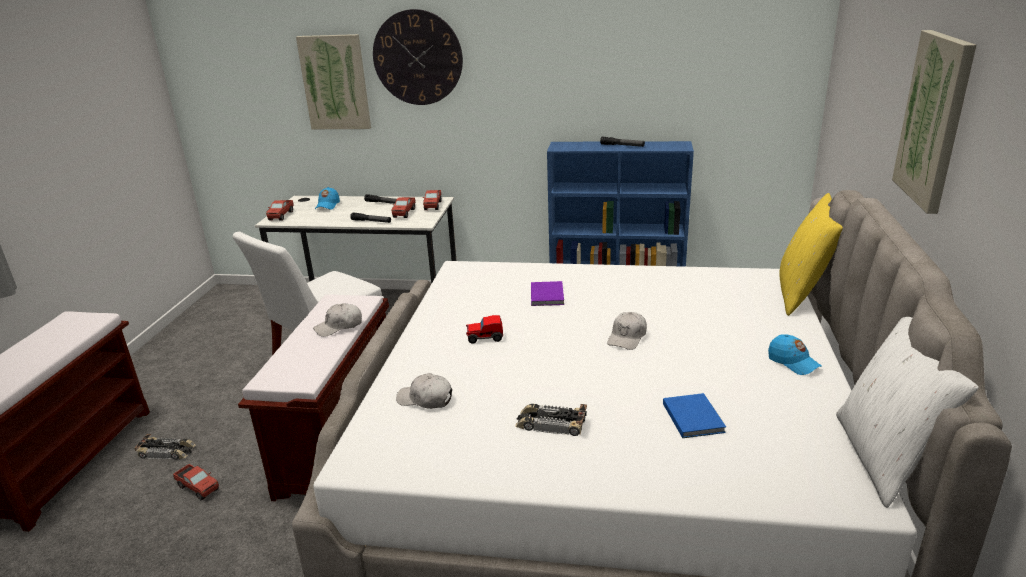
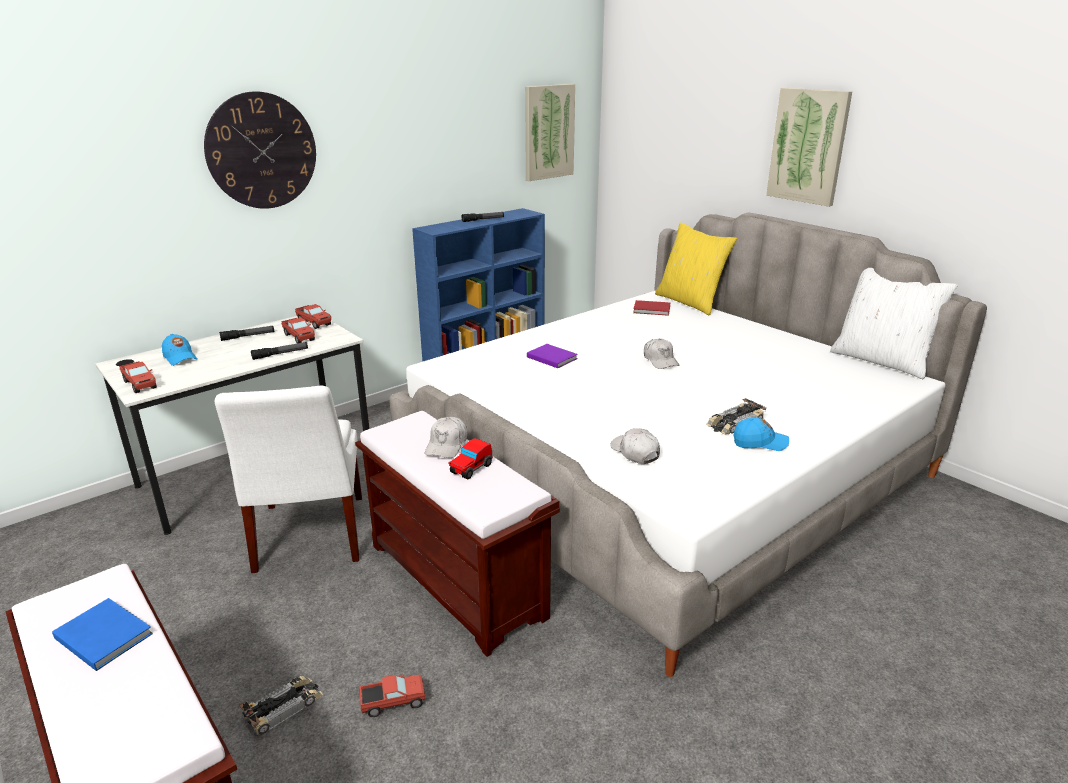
camera: 50 degrees left, 0 degrees up
(335, 82) = (151, 193): picture -> picture (548, 132)
(425, 399) = (635, 452): white cap -> white cap turned 90 degrees clockwise
(485, 338) = (577, 400): toy car -> toy car (471, 469)
(693, 416) = (784, 383): blue book -> blue book (104, 634)
(739, 287) = (652, 310): none -> red book
(793, 363) = (763, 337): blue cap -> blue cap (760, 443)

